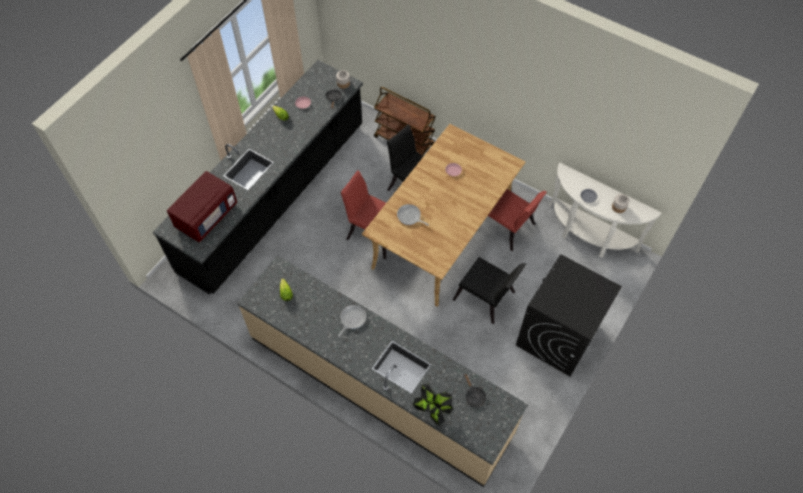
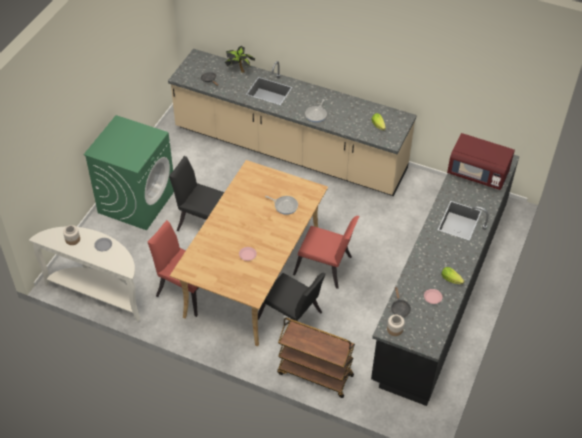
camera: 170 degrees right, 10 degrees down
(206, 216) = (478, 173): red microwave -> red microwave turned 90 degrees counterclockwise
(557, 336) = (137, 201): black washing machine -> green washing machine

